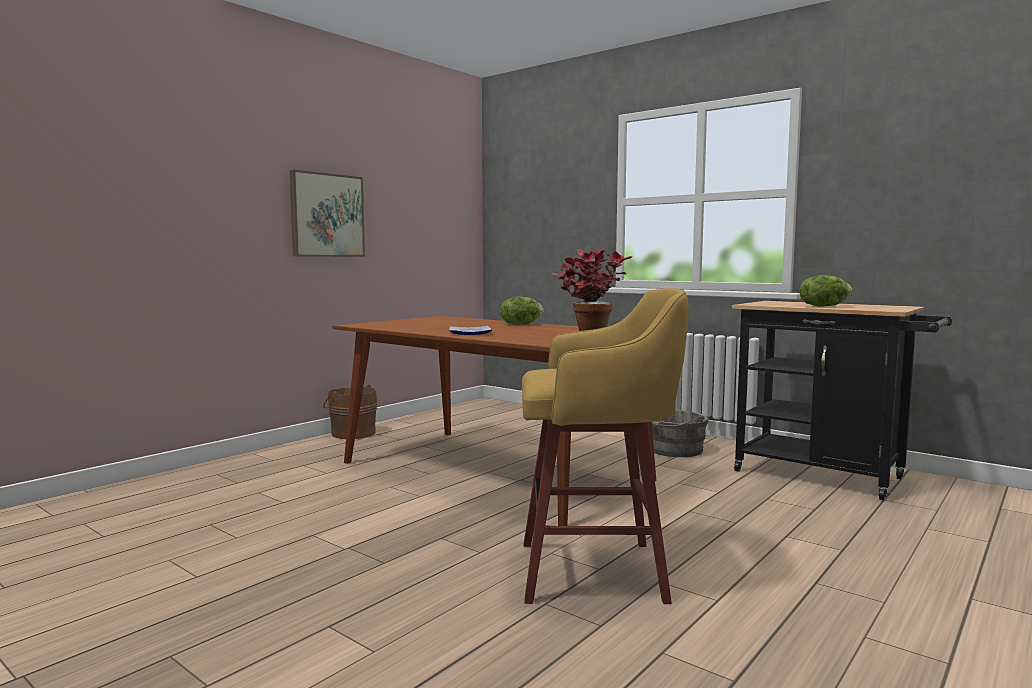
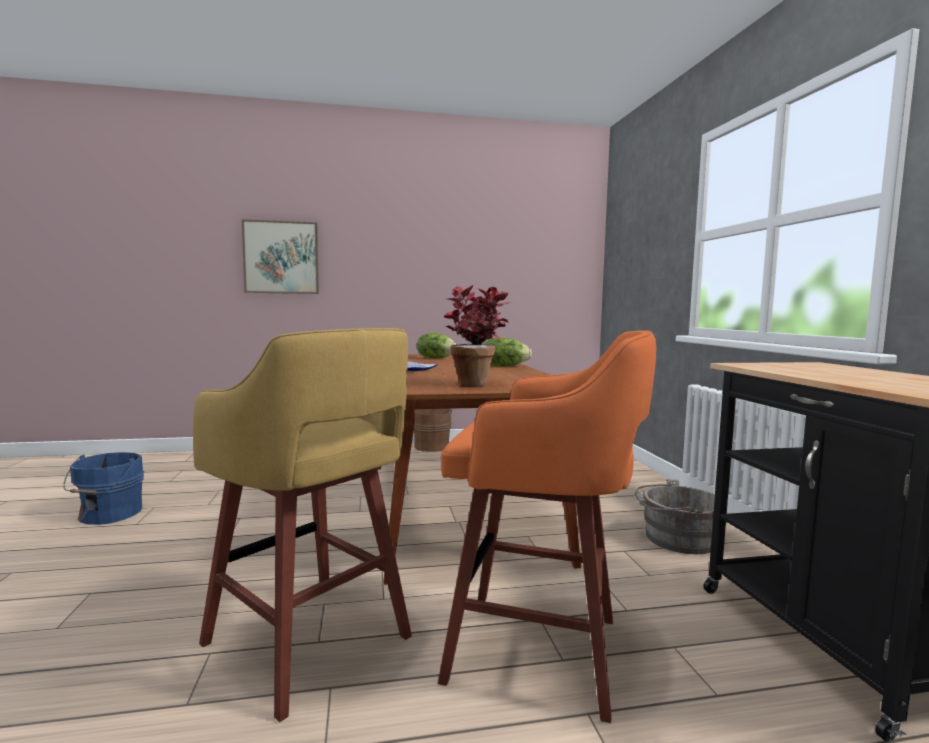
camera: 40 degrees right, 0 degrees up
(124, 583) = (108, 515): none -> blue bucket
(327, 215) = (424, 265): picture -> picture (281, 257)
(719, 523) = (541, 651): none -> orange stool
(824, 306) = (841, 376): lettuce -> lettuce (436, 358)

